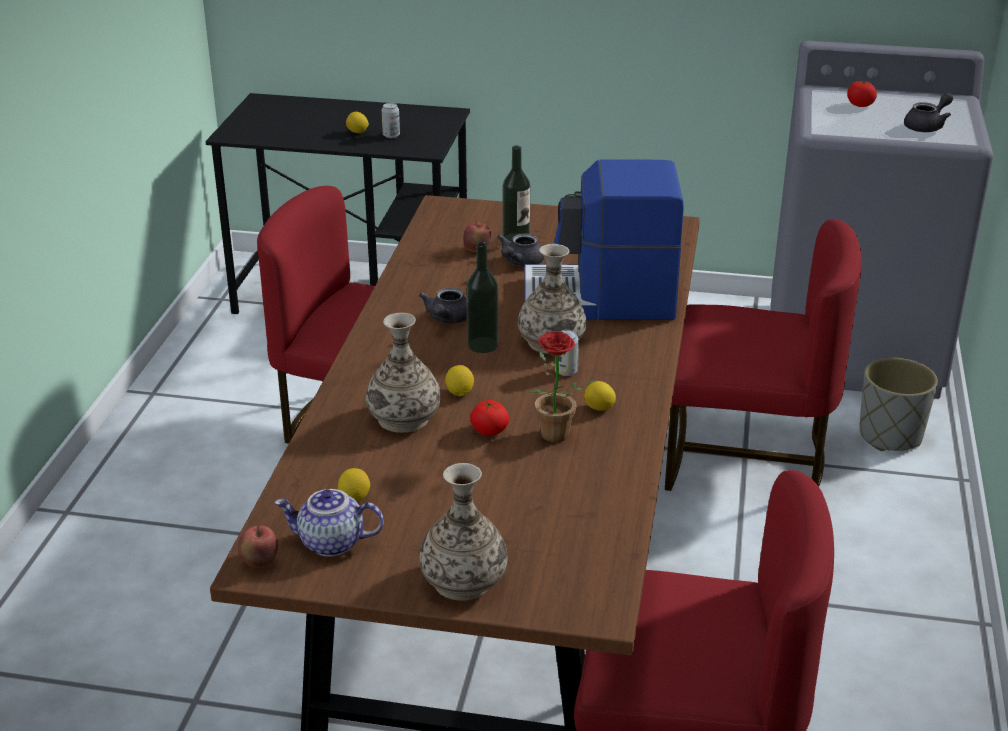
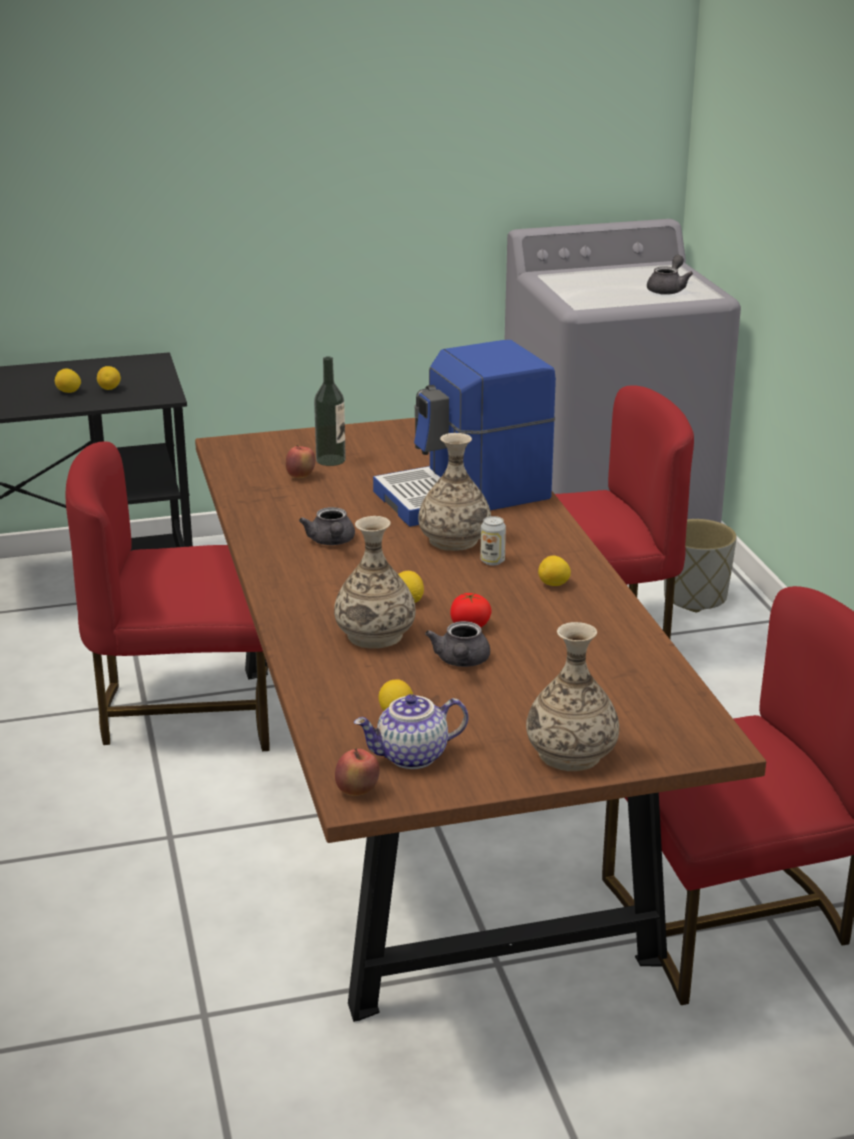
camera: 25 degrees left, 5 degrees down
(391, 135) = (109, 389): can -> lemon
(482, 345) = (389, 556): bottle -> none
(520, 262) = (355, 479): grey teapot -> grey teapot (461, 662)
(555, 438) = (537, 618): potted plant -> none
(860, 105) = (592, 281): tomato -> none

